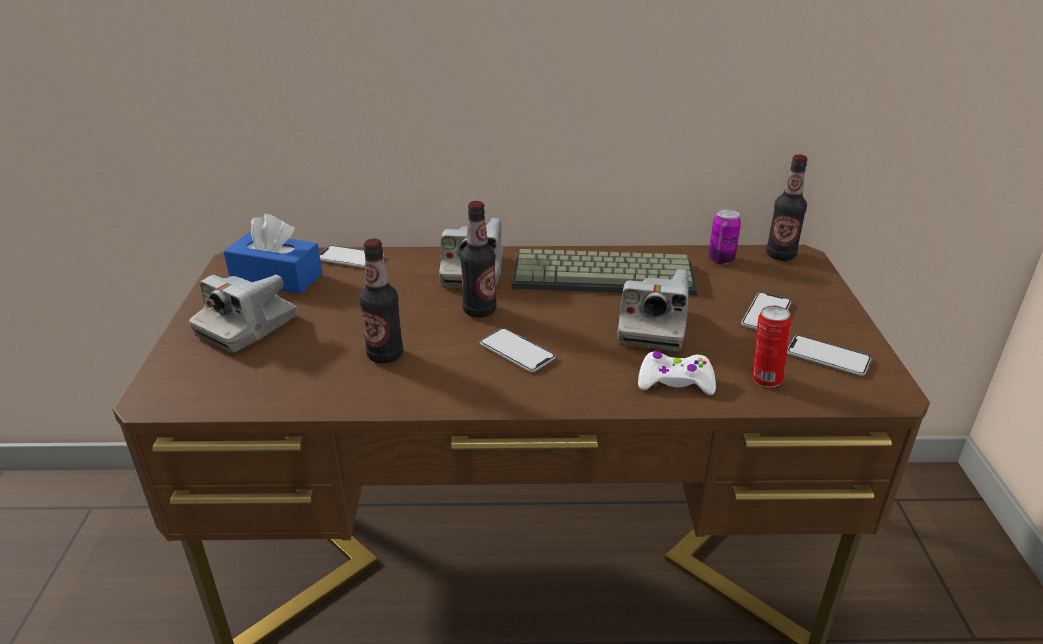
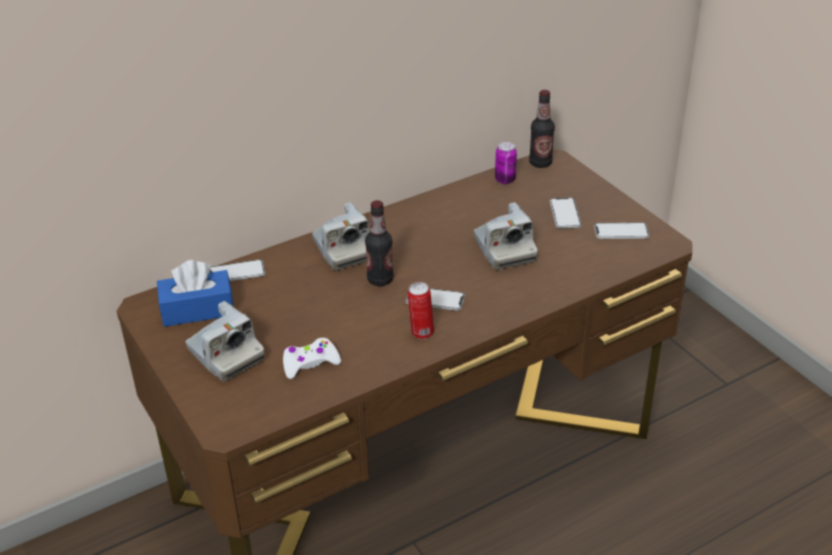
camera: 30 degrees left, 5 degrees up
(247, 327) = (225, 355): camera -> camera turned 45 degrees counterclockwise
(385, 355) = (351, 336): bottle -> none
(605, 274) = (438, 219): keyboard -> none
(675, 382) = (549, 282): white game controller -> white game controller (310, 363)
(764, 379) = (597, 261): can -> can (421, 333)

